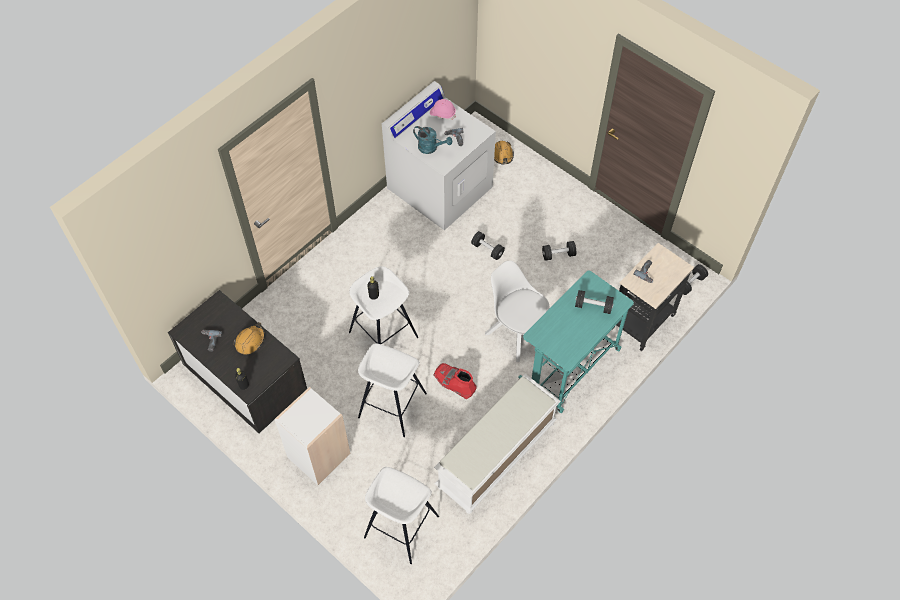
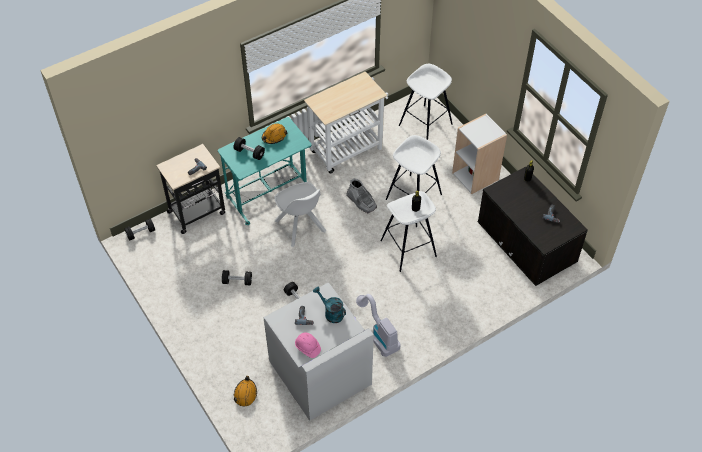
camera: 165 degrees left, 5 degrees down
(250, 341) = (520, 208): orange hard hat -> orange hard hat (274, 136)
(392, 233) = (378, 335): none -> vacuum cleaner
(454, 383) = (361, 202): red boot -> grey boot
(496, 456) = (347, 150): white bench -> white cart

